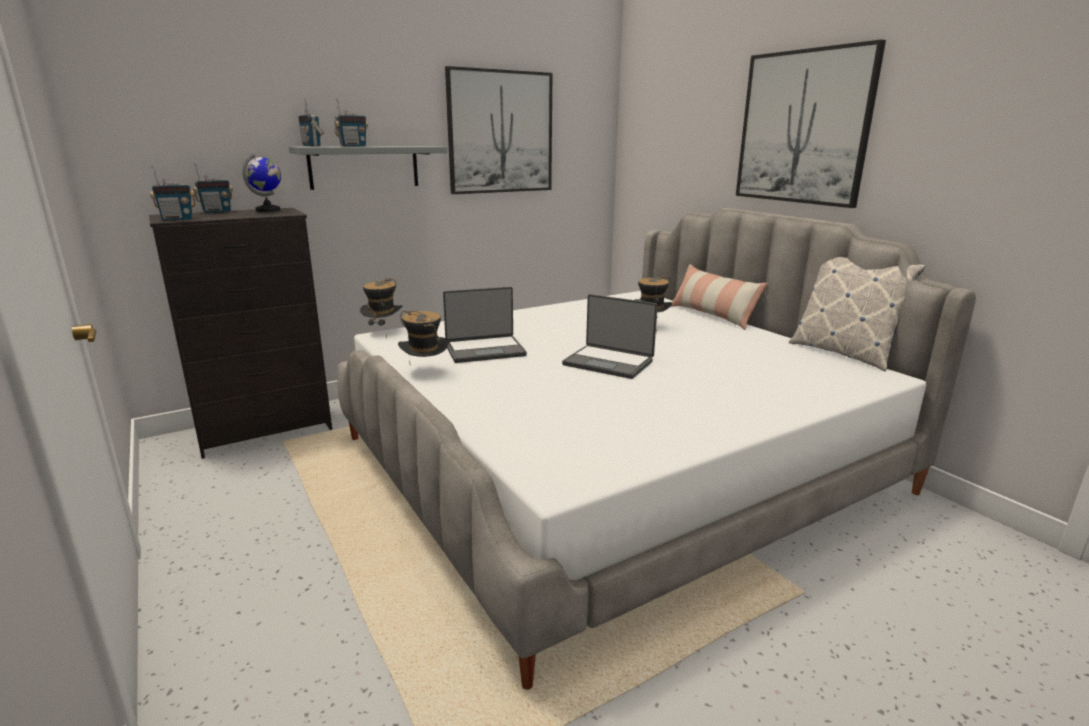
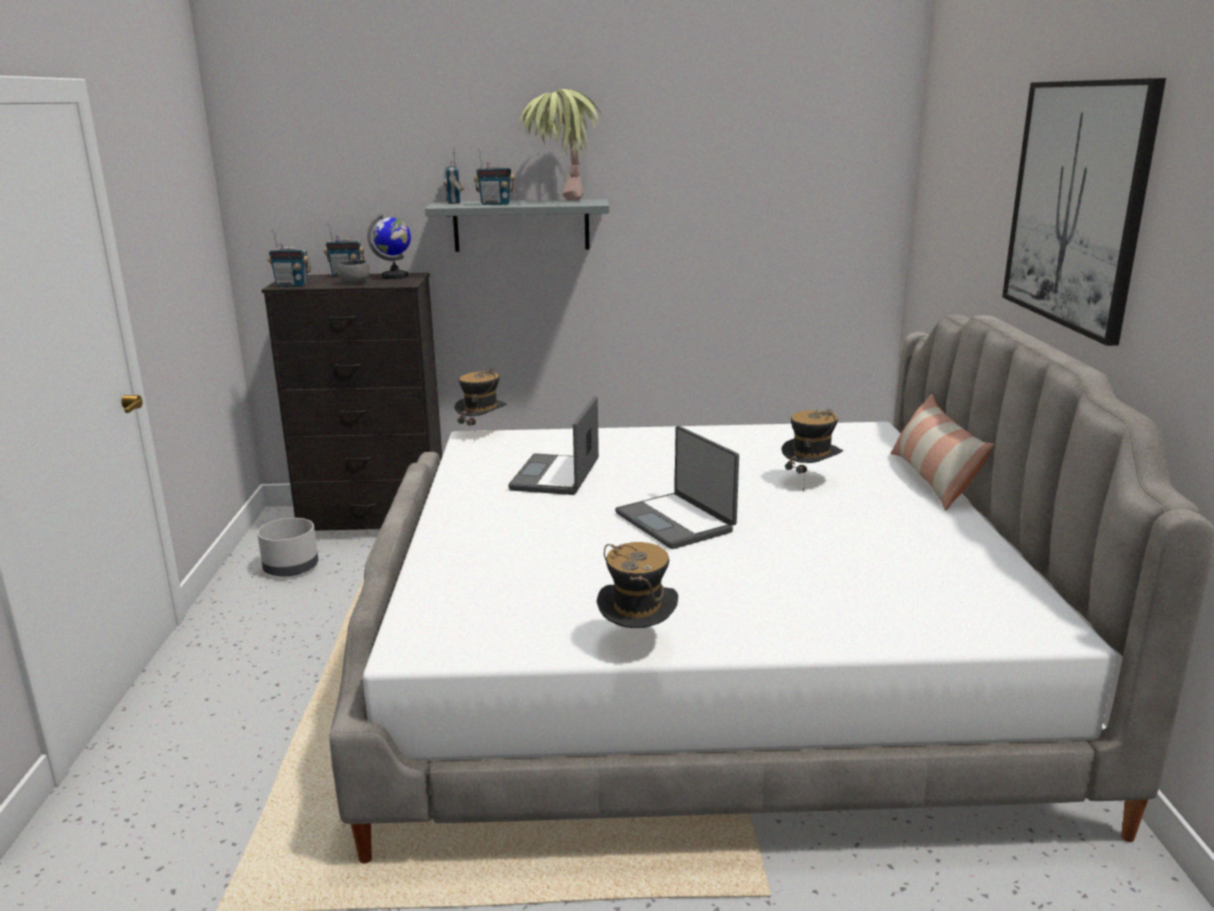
camera: 30 degrees right, 0 degrees up
(217, 481) = (291, 568): none -> grey planter
(240, 215) = (354, 283): none -> grey bowl
(404, 146) = (561, 203): none -> potted plant
(425, 372) = (460, 491): hat -> hat (637, 643)
(485, 350) = (557, 476): laptop -> laptop turned 90 degrees clockwise
(500, 132) = (712, 180): picture -> none
(843, 353) = (1046, 578): pillow -> none

